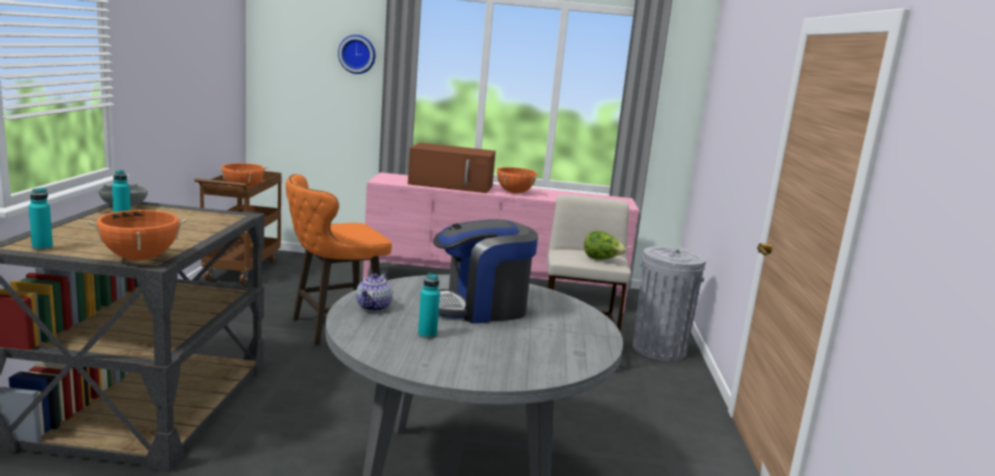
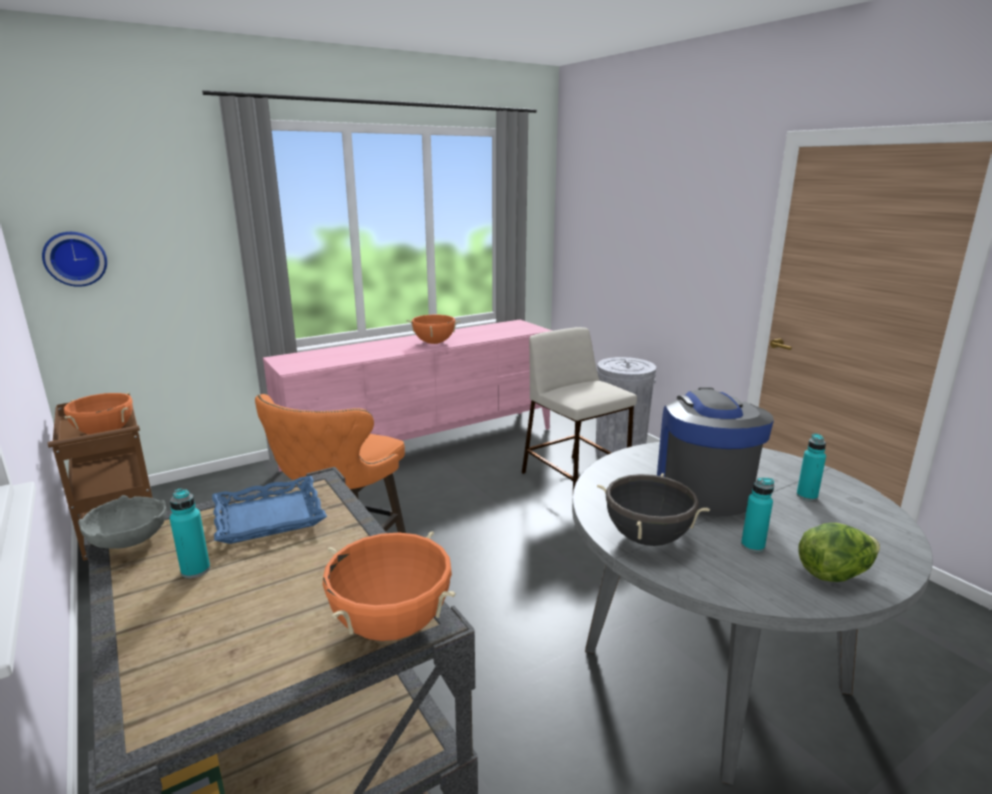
camera: 35 degrees left, 5 degrees up
(42, 247) = (206, 697): turquoise bottle -> turquoise bottle (806, 496)
(189, 217) = (269, 516): none -> blue tray
(357, 54) = (189, 214): wall clock -> wall clock (75, 258)
(374, 307) = (647, 538): teapot -> black cooking pot
(452, 185) = (365, 351): brown microwave -> none
(480, 308) = (703, 489): coffee machine -> coffee machine turned 150 degrees clockwise
(601, 259) = (604, 390): lettuce -> lettuce (834, 573)

